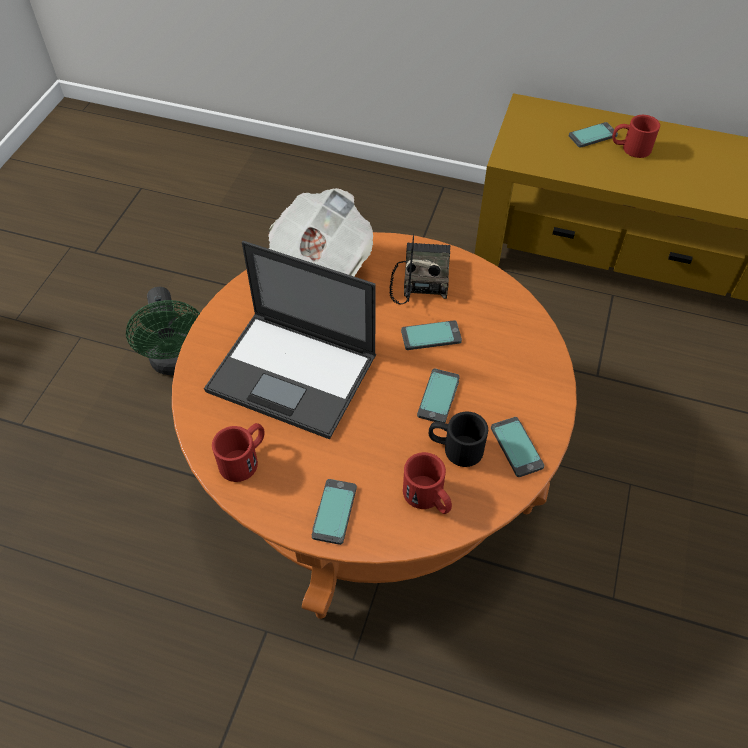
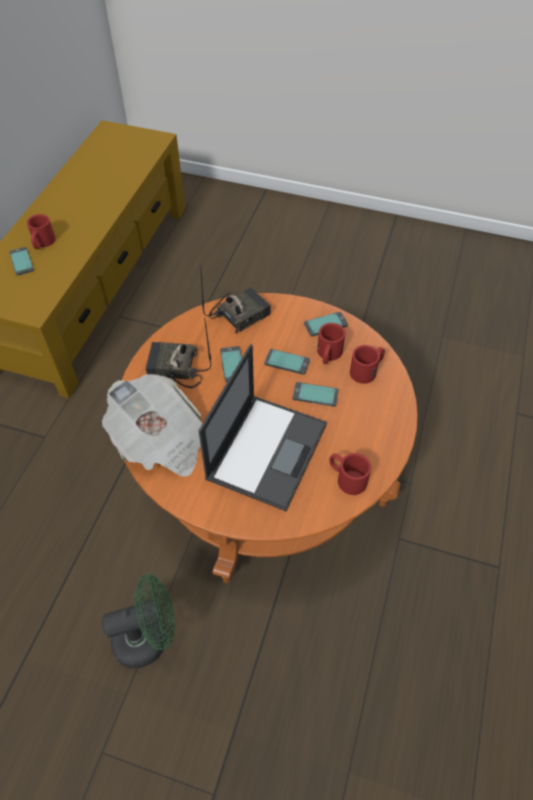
camera: 90 degrees left, 0 degrees up
(334, 512) = (383, 421): phone -> phone (315, 395)
(455, 448) = (328, 355): black mug -> red mug
(525, 342) = (239, 314): none -> radio

